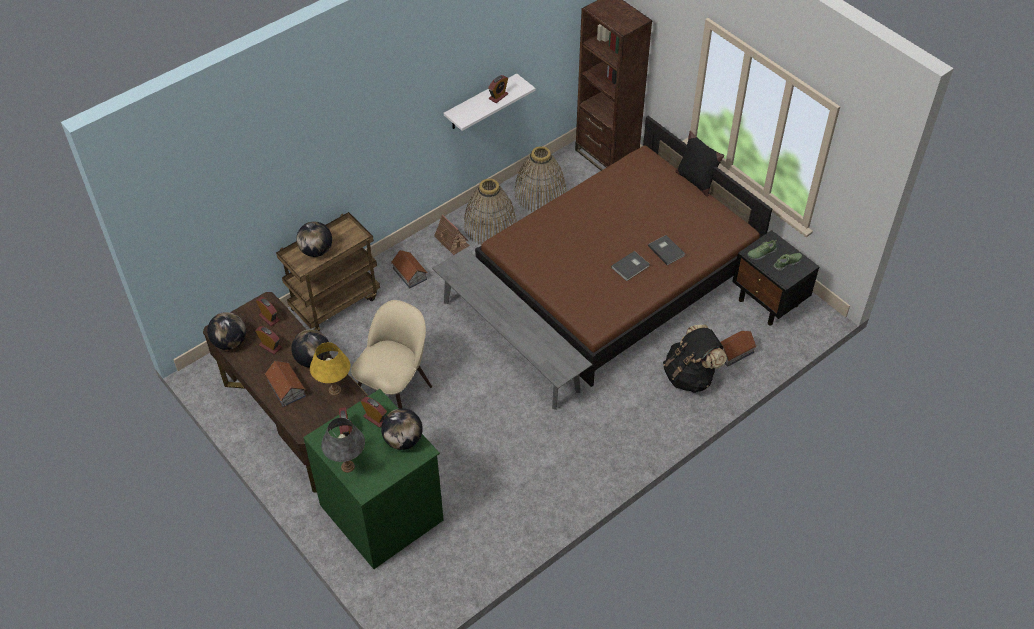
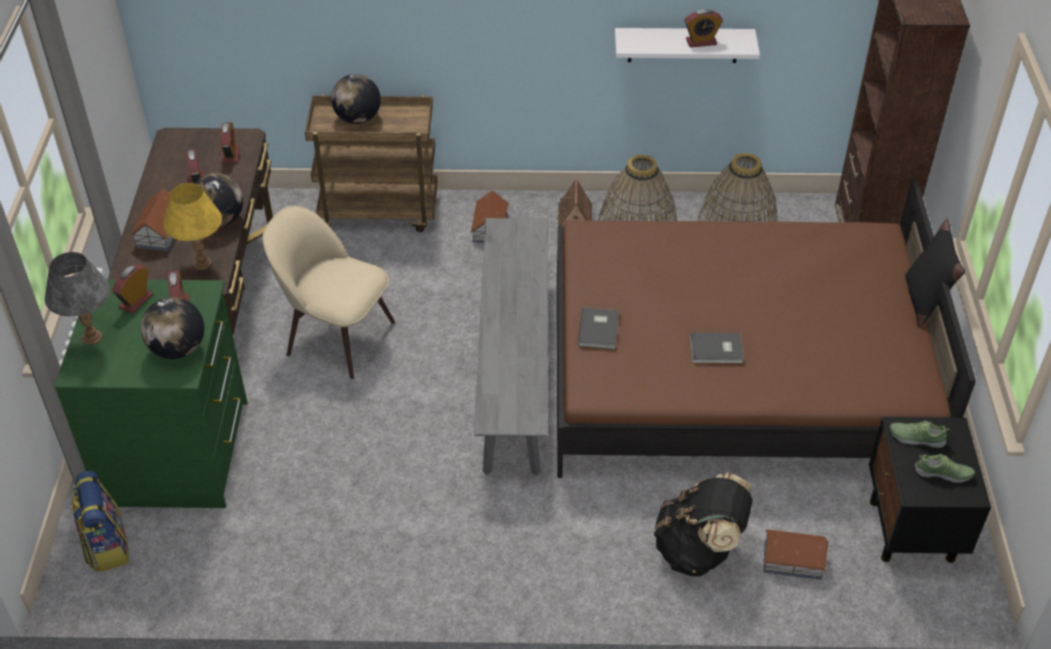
camera: 40 degrees right, 5 degrees down
(230, 342) = (167, 155): globe -> none
(395, 390) = (336, 336): beige chair -> beige chair turned 135 degrees counterclockwise
(403, 585) = (106, 546): none -> backpack
(666, 250) = (788, 358): grey book -> grey book (600, 329)

